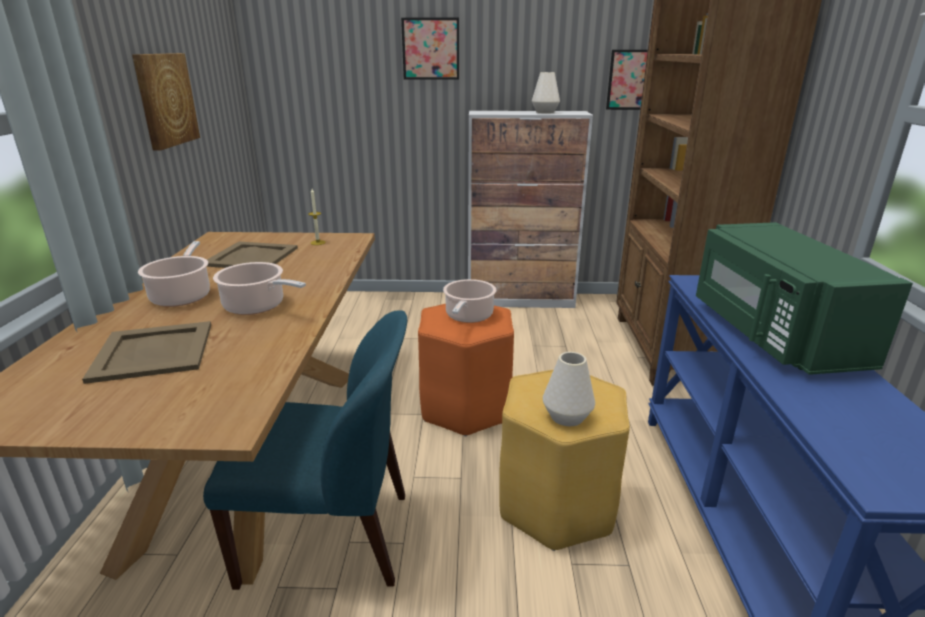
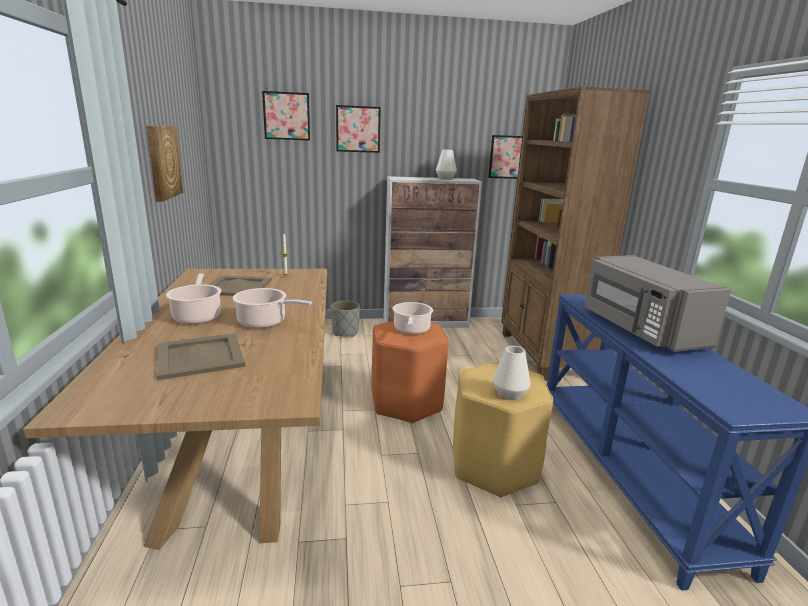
camera: 10 degrees left, 5 degrees down
(331, 538) = (330, 503): blue chair -> none
(340, 35) = (286, 116): none -> picture
(416, 310) = (345, 332): none -> grey planter
(771, 333) = (640, 329): green microwave -> grey microwave

